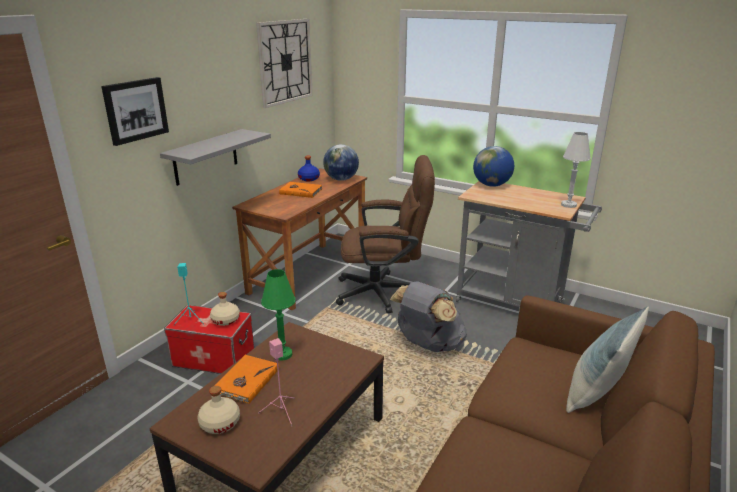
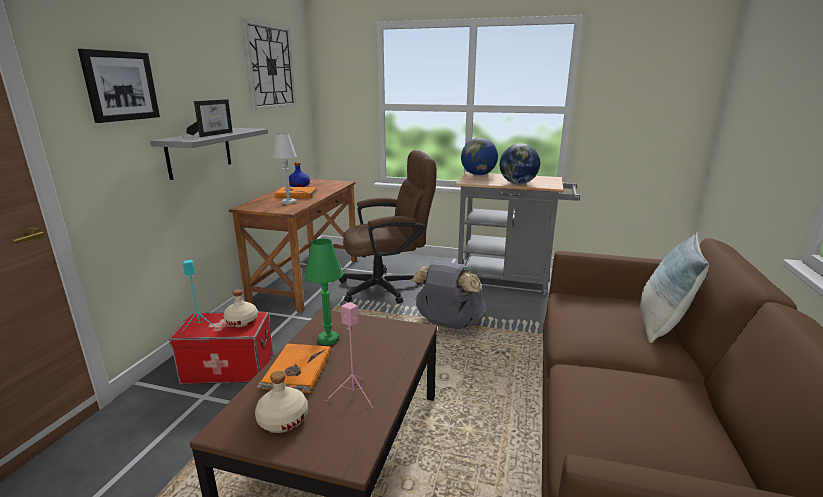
camera: 15 degrees left, 5 degrees down
(216, 144) = (213, 134): none -> picture frame
(341, 179) = (331, 184): globe -> globe (517, 183)
(568, 205) = (553, 182): white table lamp -> white table lamp (288, 202)

